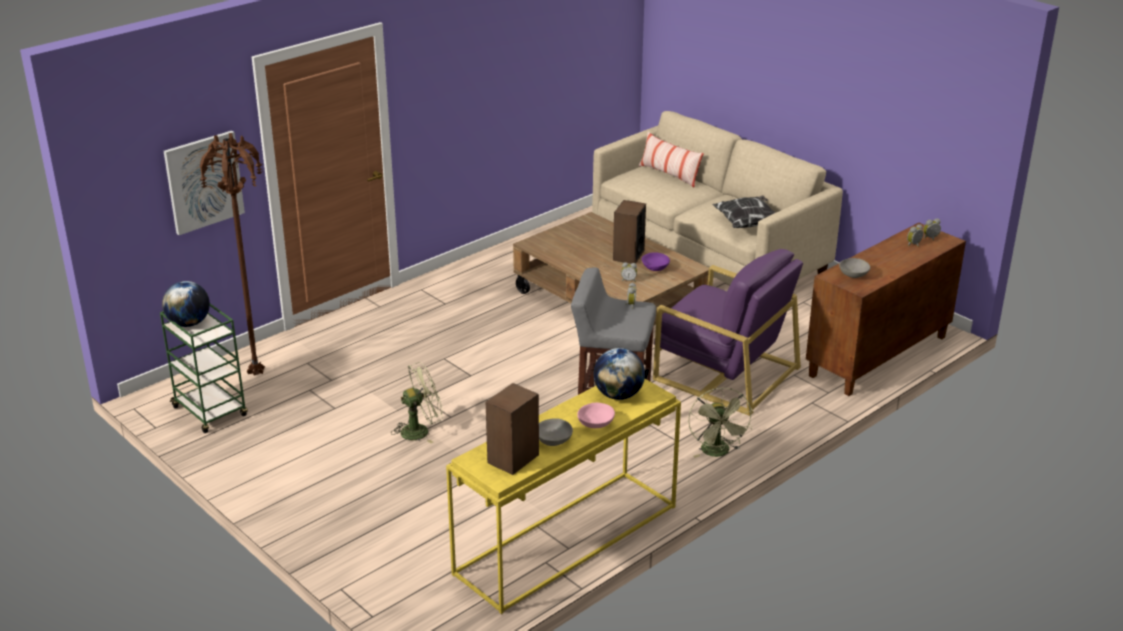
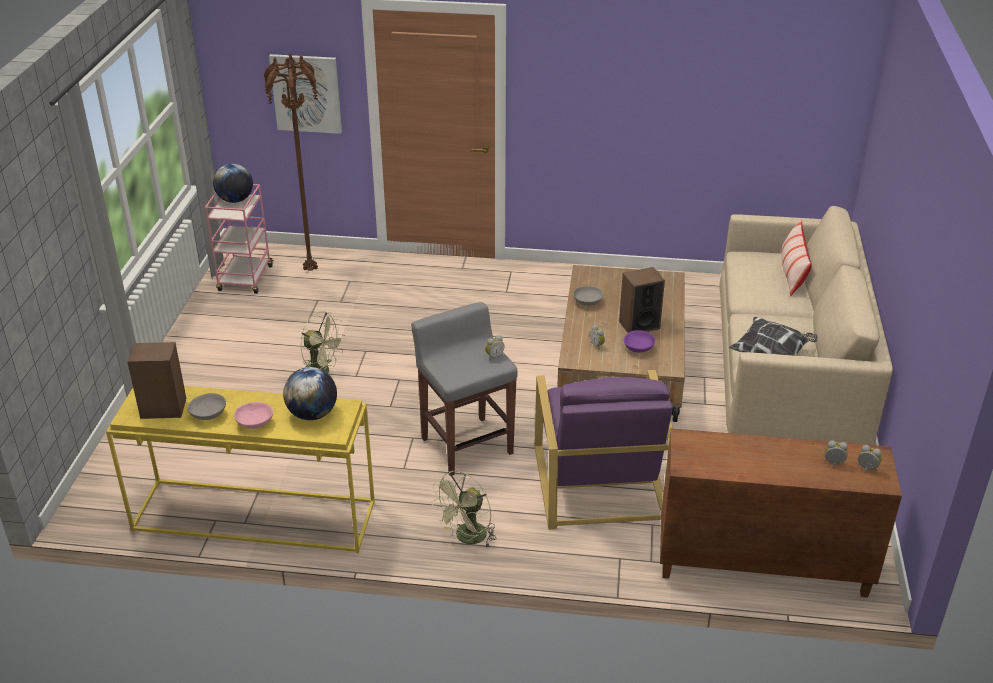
camera: 50 degrees right, 5 degrees up
(210, 412) = (245, 279): green cart -> pink cart
(853, 275) = (706, 451): grey bowl -> grey bowl (587, 302)

